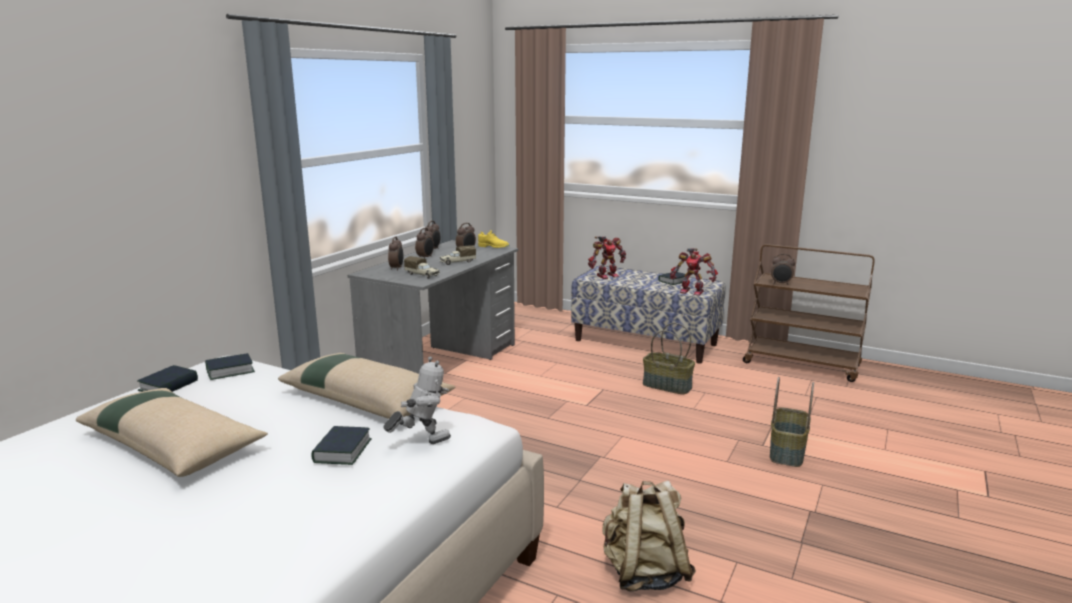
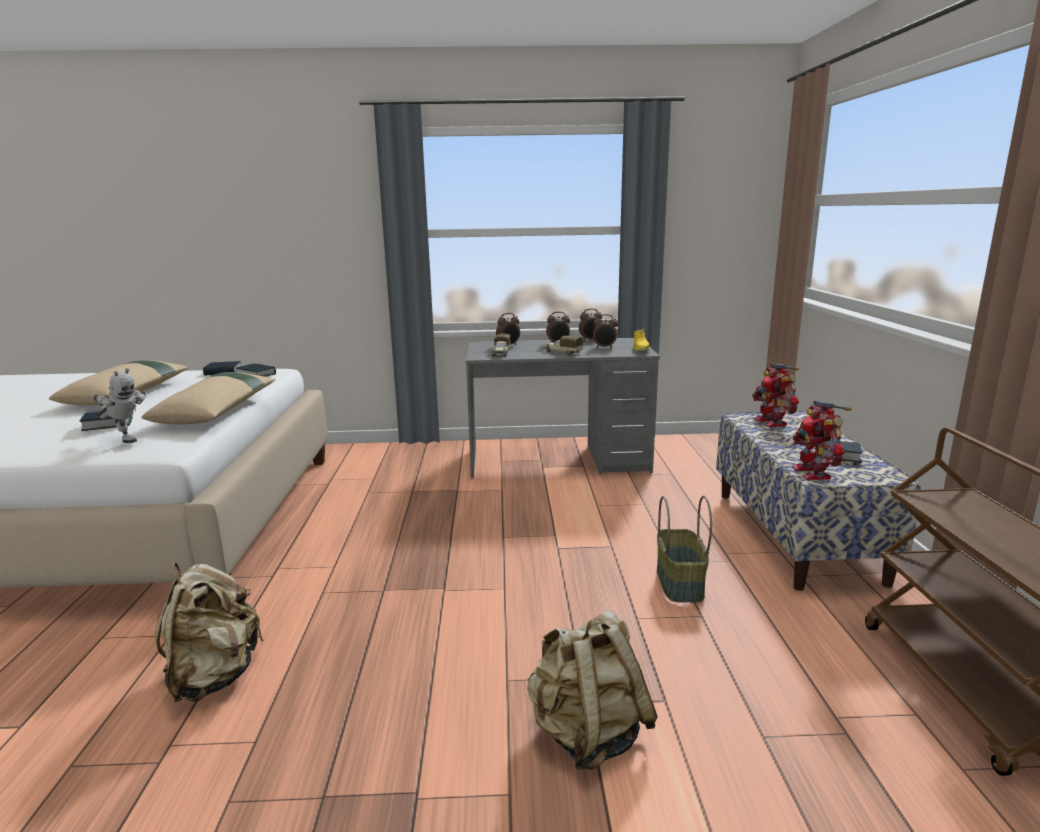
camera: 60 degrees right, 0 degrees up
(606, 275) = (772, 422): toy robot -> toy robot turned 45 degrees clockwise
(781, 283) = (936, 508): alarm clock -> none
(788, 452) = (587, 735): basket -> beige backpack

